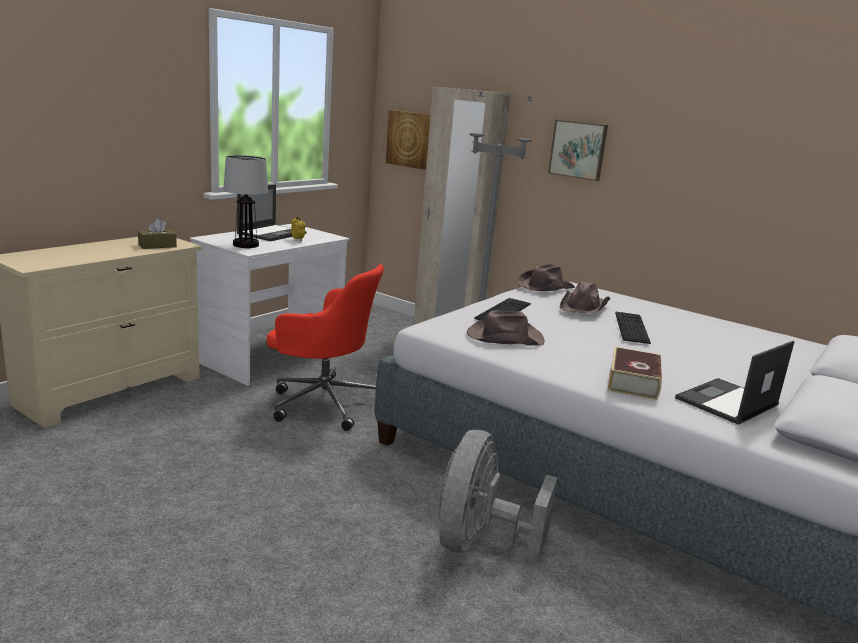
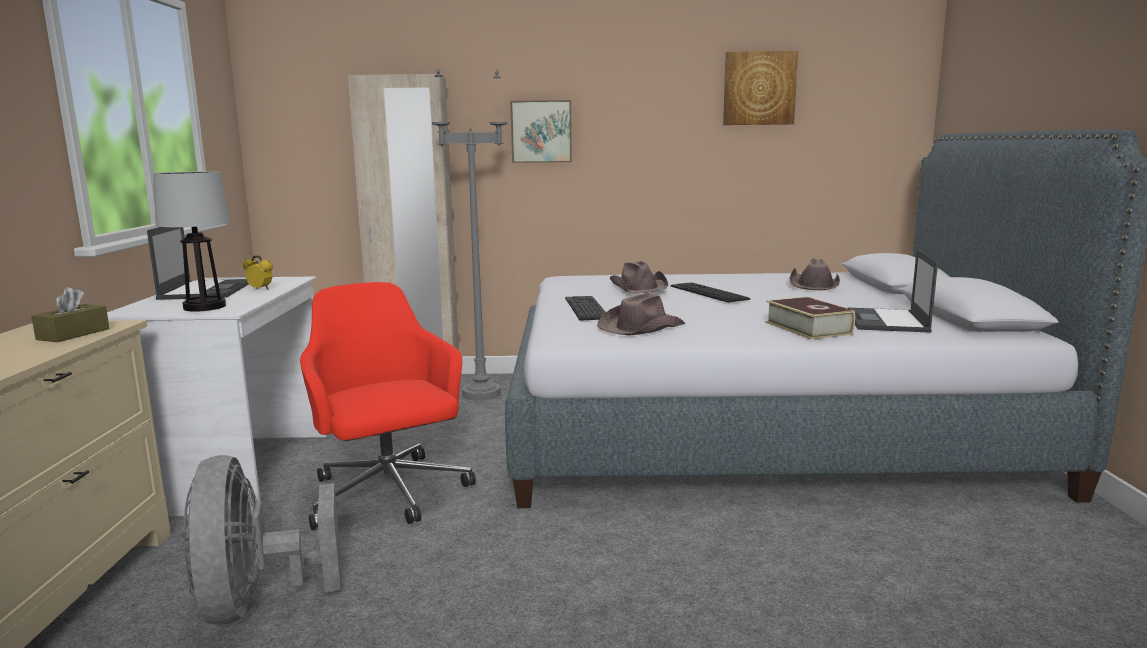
camera: 35 degrees left, 5 degrees down
(323, 402) = (389, 494): red office chair -> red office chair turned 105 degrees counterclockwise
(410, 139) = (306, 150): picture -> picture (759, 88)
(479, 543) = (754, 555): grey fan -> grey fan (256, 602)
(544, 286) = (569, 281): brown hat -> brown hat (814, 285)

